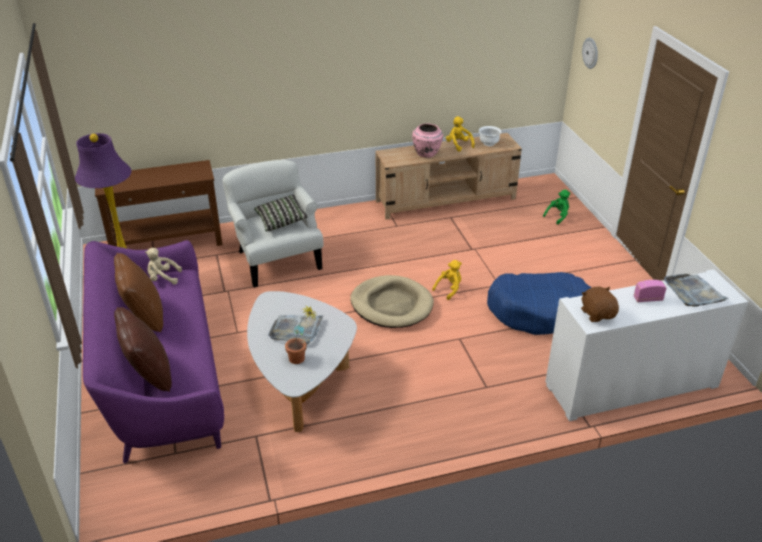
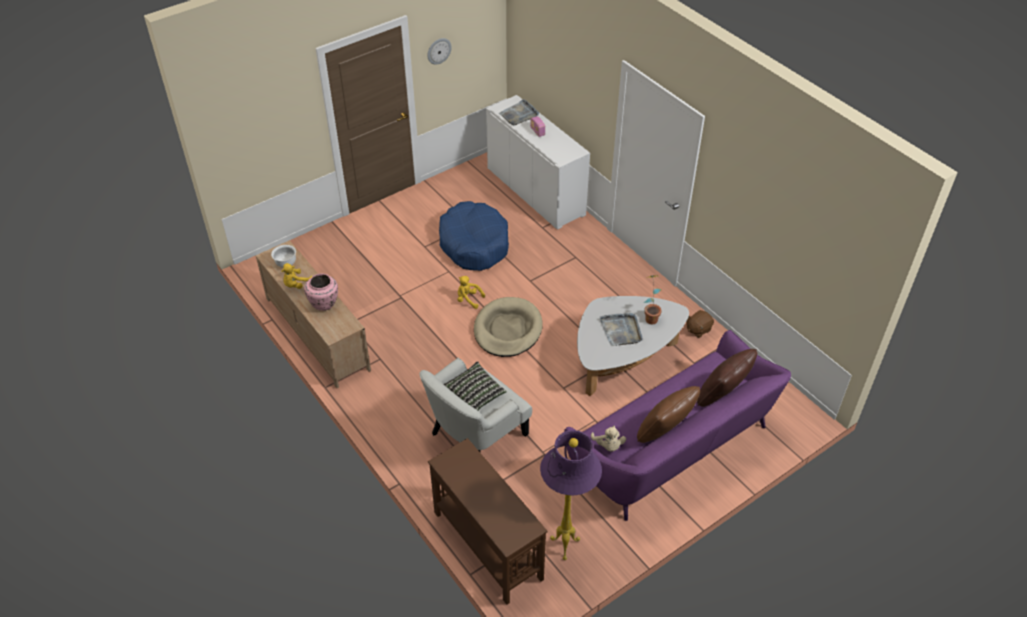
camera: 110 degrees left, 10 degrees up
(557, 216) = (323, 251): green plush toy -> none
(590, 53) = (239, 133): wall clock -> wall clock (438, 50)
(597, 314) = (566, 150): brown plush toy -> brown plush toy (698, 329)

